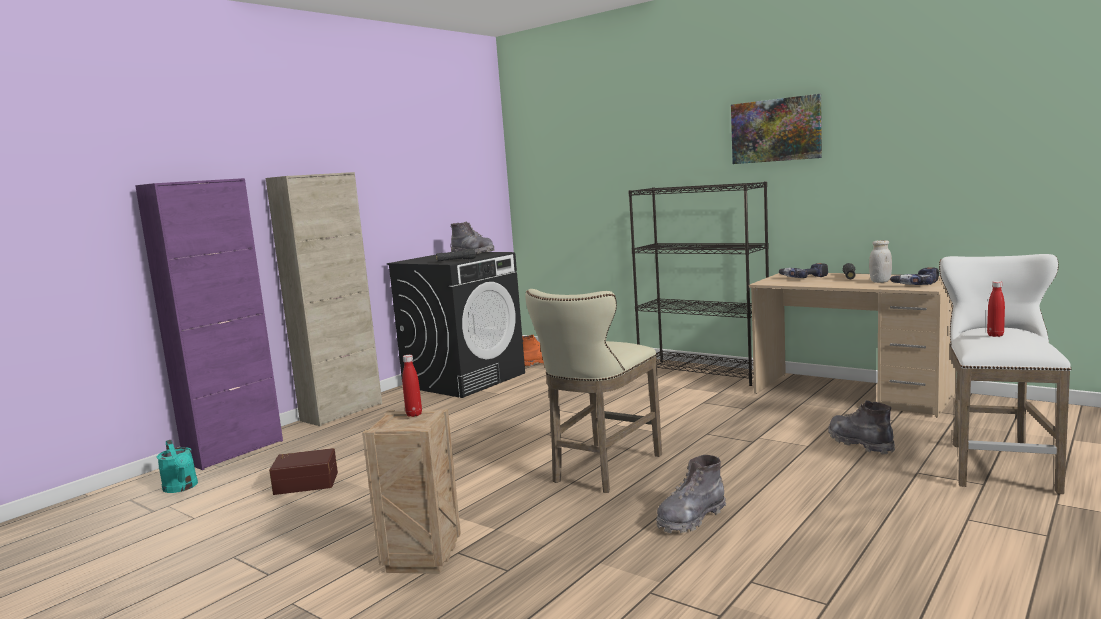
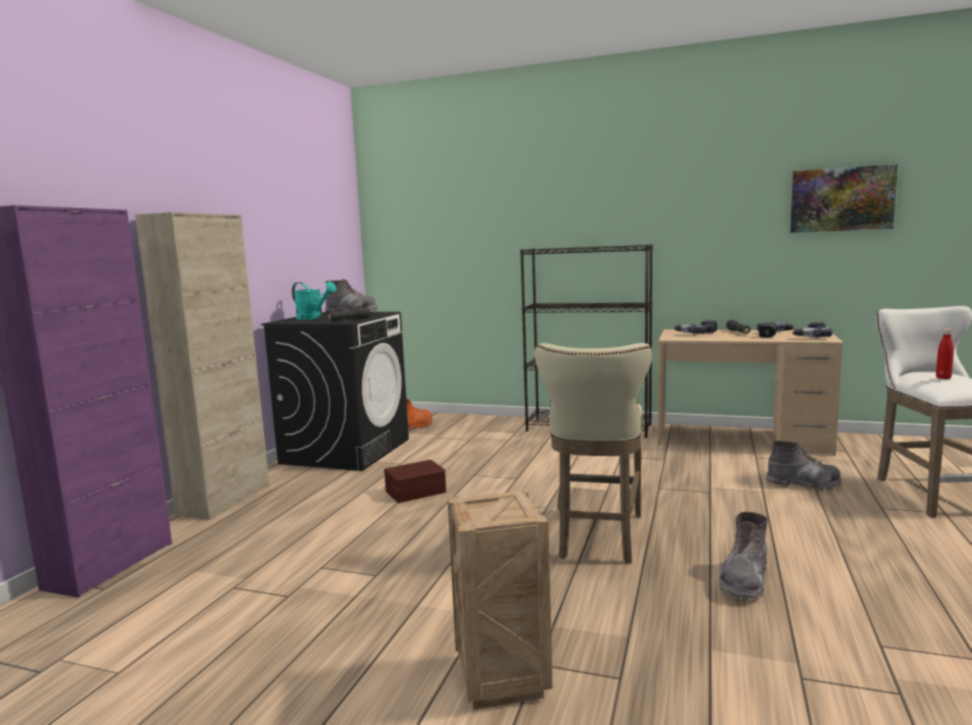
camera: 20 degrees left, 0 degrees up
(182, 488) = (64, 628): turquoise watering can -> turquoise watering can (314, 318)
(306, 482) = (251, 596): brown storage box -> brown storage box (415, 491)
(414, 414) = (493, 500): red bottle -> none
(776, 130) = (660, 196): picture -> picture (841, 199)
(860, 443) = (803, 485): grey boot -> grey boot turned 150 degrees clockwise
(880, 281) = (774, 335): white jar -> power drill

